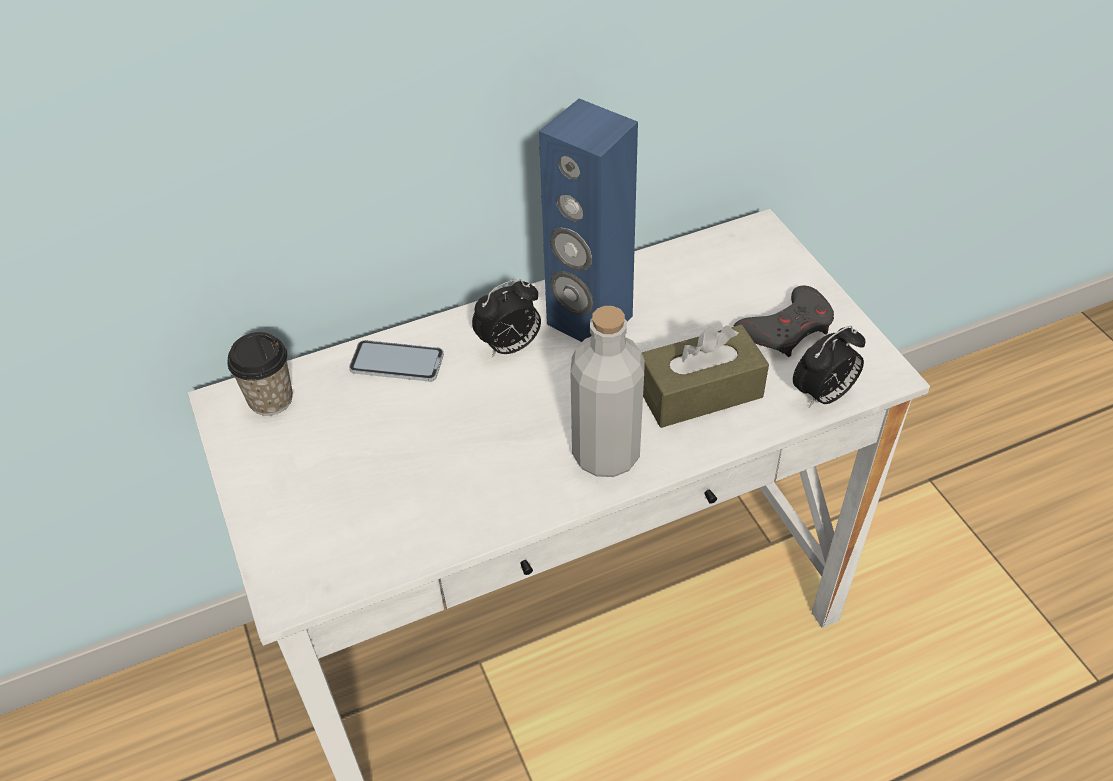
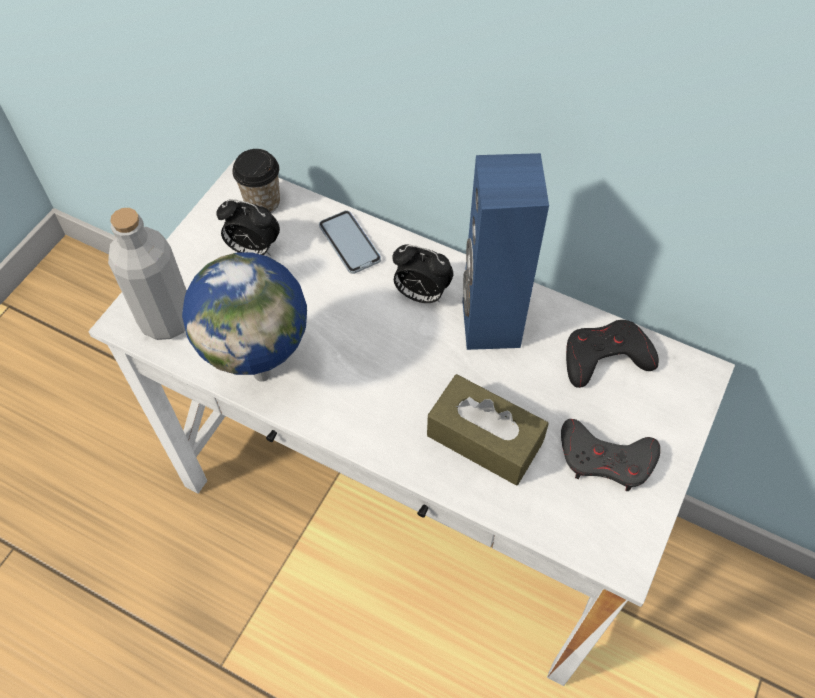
camera: 50 degrees right, 10 degrees up
(472, 509) = (263, 371): none -> globe
(606, 454) = (374, 417): grey bottle -> grey bottle (166, 319)
(693, 272) = (605, 357): none -> black game controller
(823, 395) = (557, 527): alarm clock -> alarm clock (253, 249)

